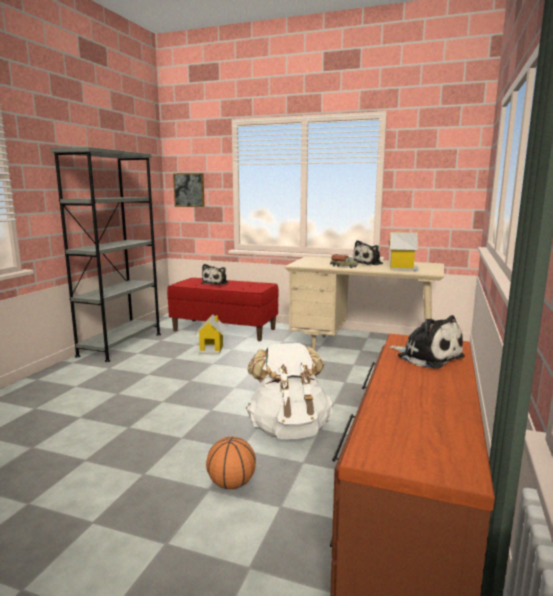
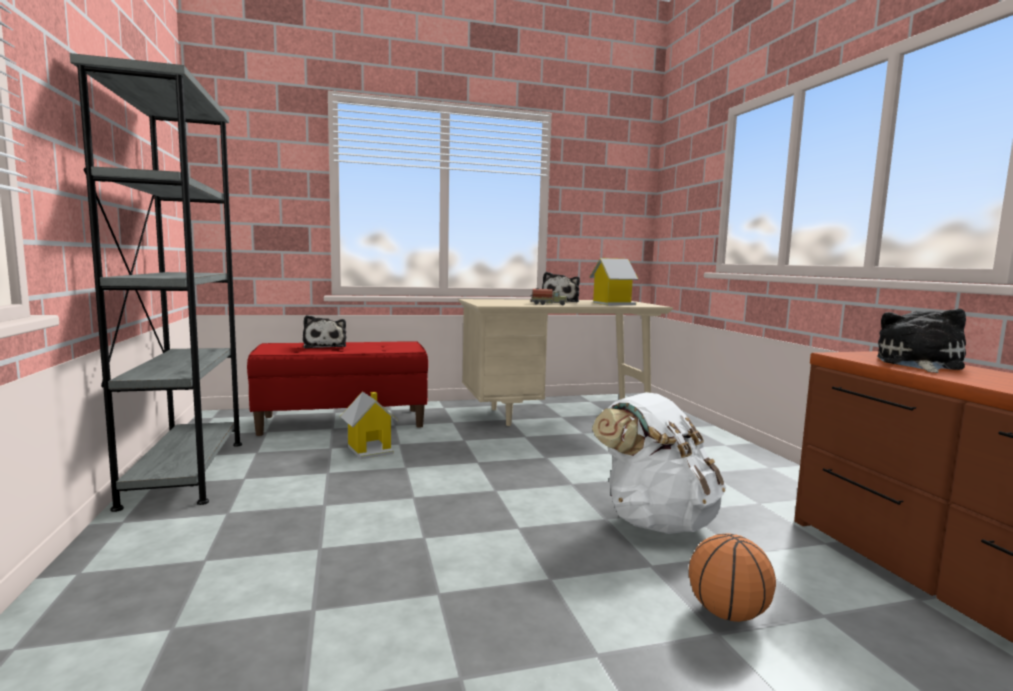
camera: 35 degrees left, 5 degrees down
(189, 190) = (244, 197): picture -> none
(427, 356) = (919, 364): plush toy -> plush toy turned 75 degrees counterclockwise

